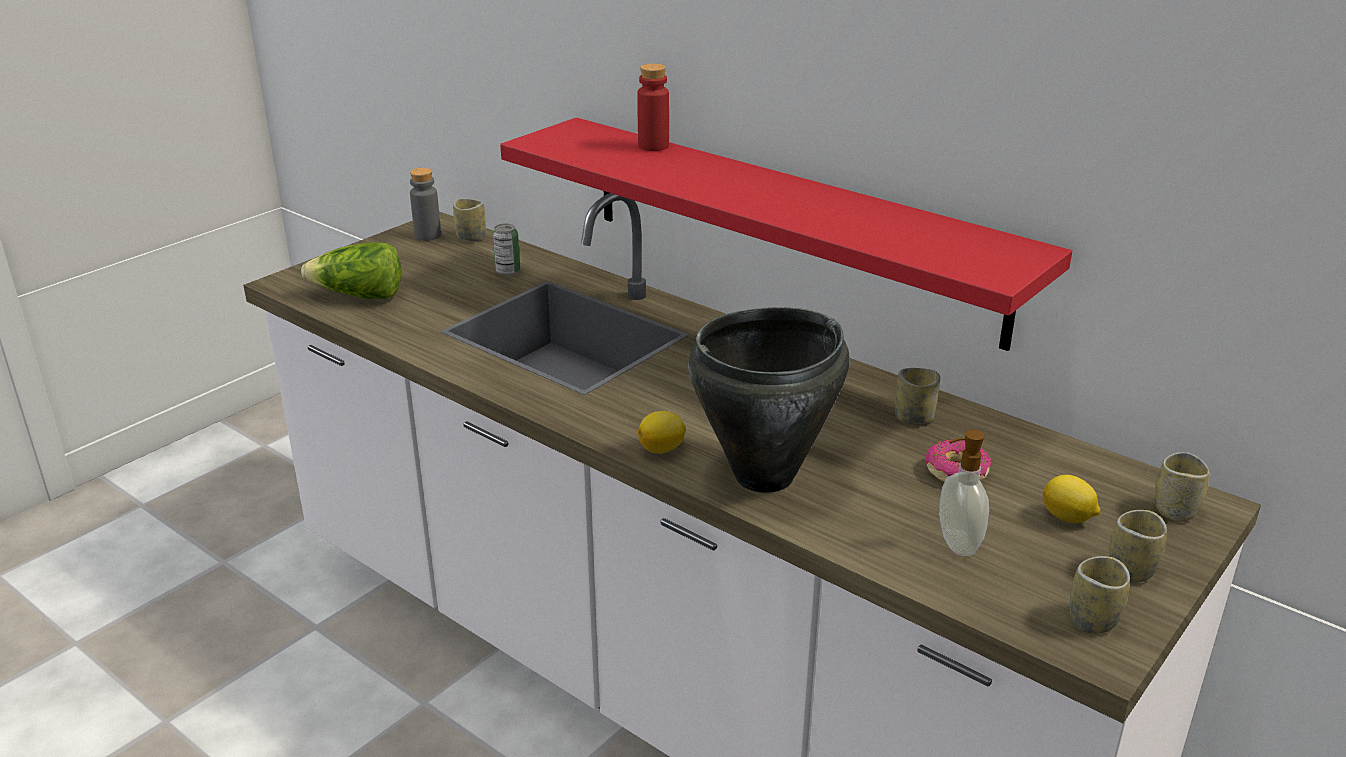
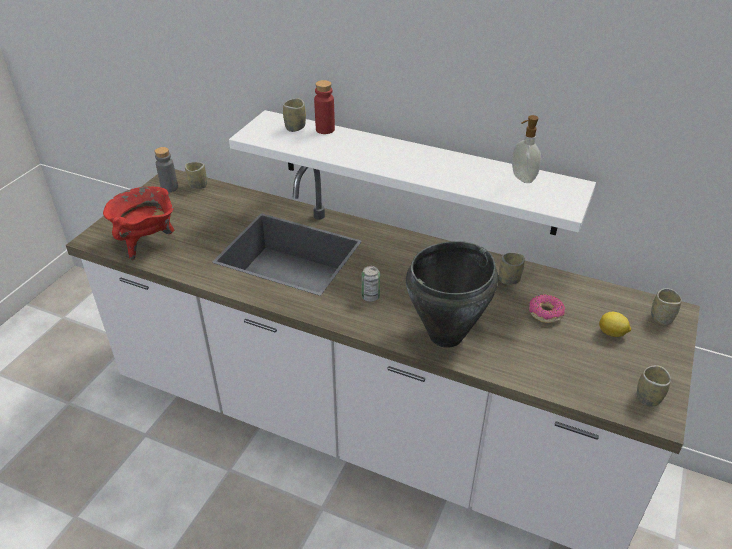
camera: 15 degrees left, 10 degrees up
(359, 296) = (147, 243): lettuce -> red cooking pot
(508, 271) = (233, 209): can -> can (370, 297)
(663, 449) = (382, 327): lemon -> none
(788, 226) = (415, 172): red shelf -> white shelf
(956, 543) = (564, 361): soap dispenser -> soap dispenser (522, 178)
(1130, 571) = (654, 362): cup -> cup (295, 127)

